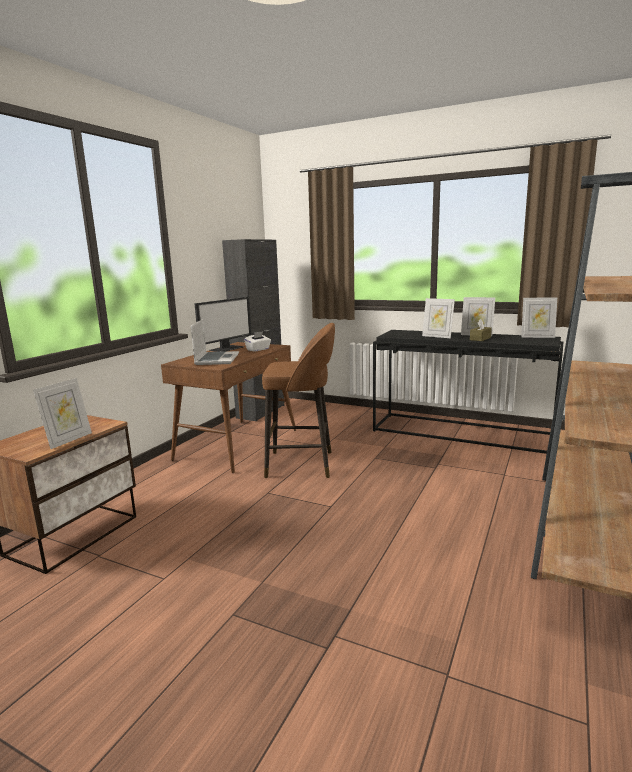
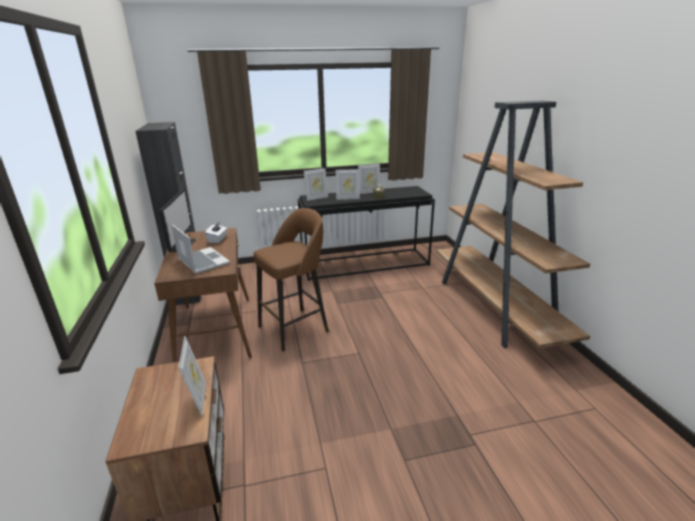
camera: 40 degrees left, 10 degrees up
(537, 337) = (406, 188): picture frame -> picture frame (316, 198)

